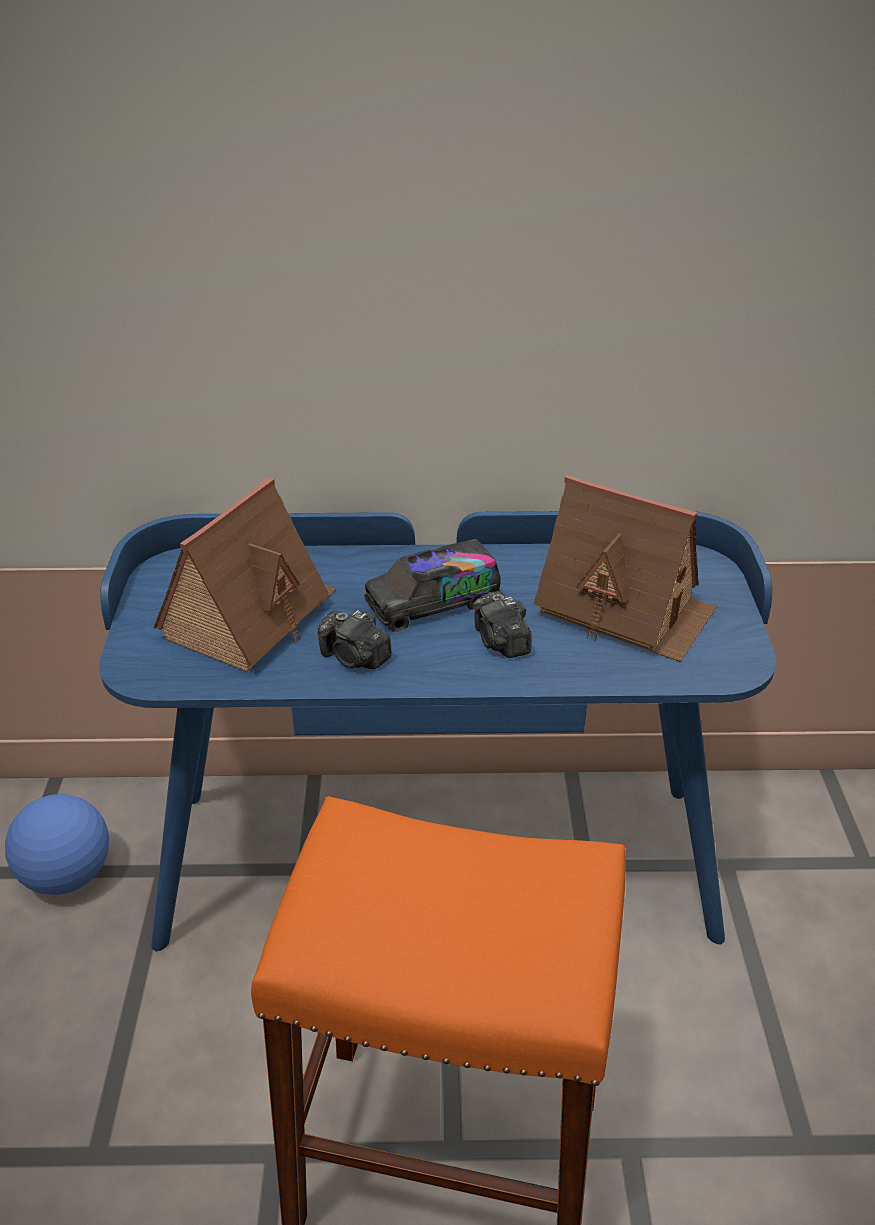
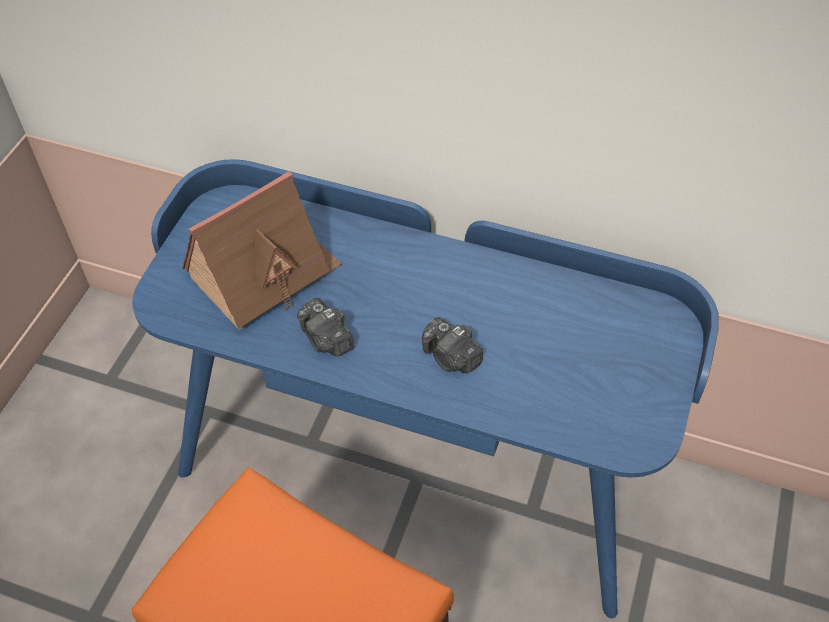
camera: 20 degrees right, 15 degrees up
(68, 875) = (139, 393): football -> none
(432, 603) = (414, 301): toy truck -> none
(501, 641) = (451, 358): camera -> camera turned 45 degrees counterclockwise
(624, 609) = (573, 354): toy house -> none

